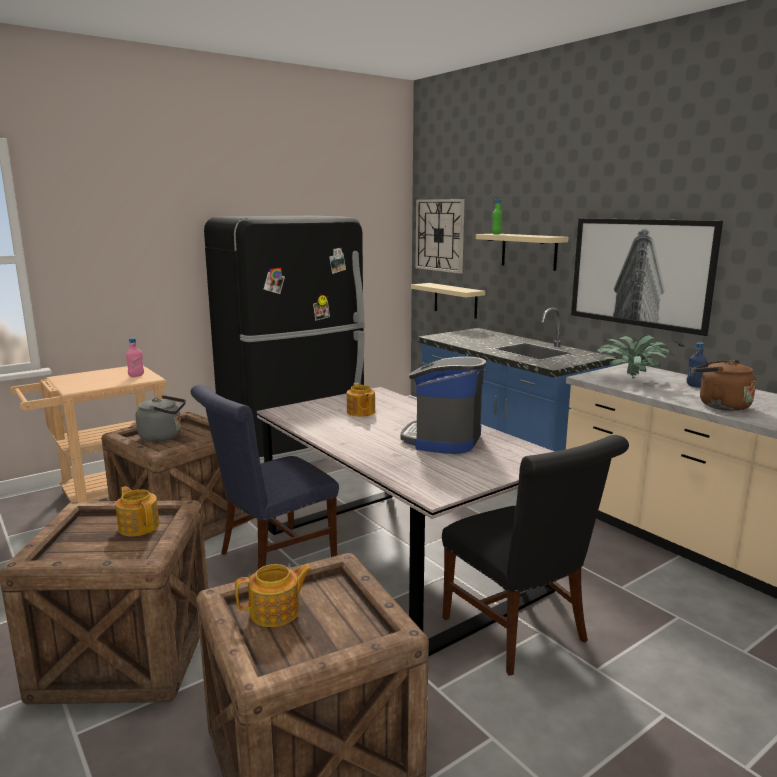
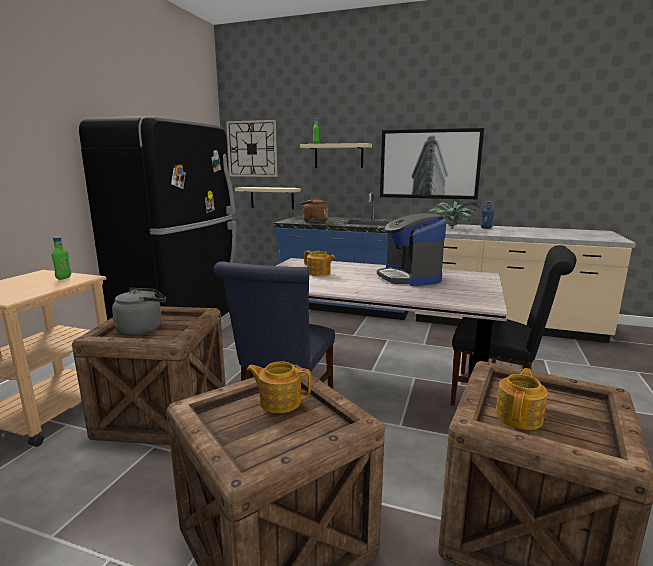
camera: 35 degrees left, 0 degrees up
(136, 376) = (63, 278): pink bottle -> green bottle
(720, 405) = (521, 234): brown kettle -> brown kettle (313, 222)

